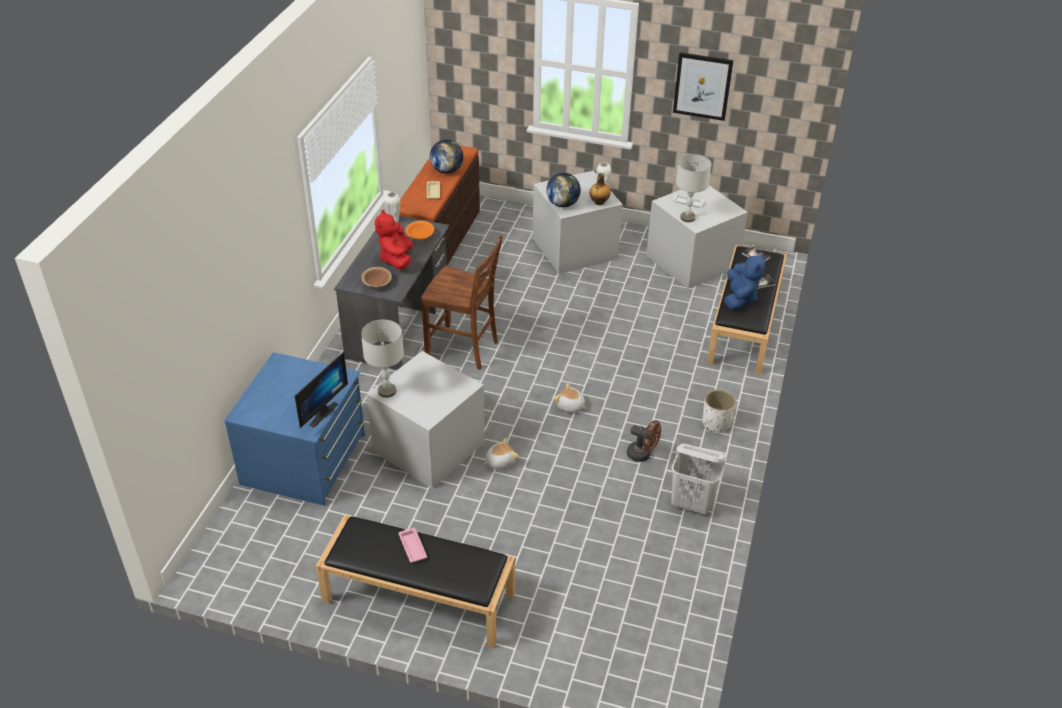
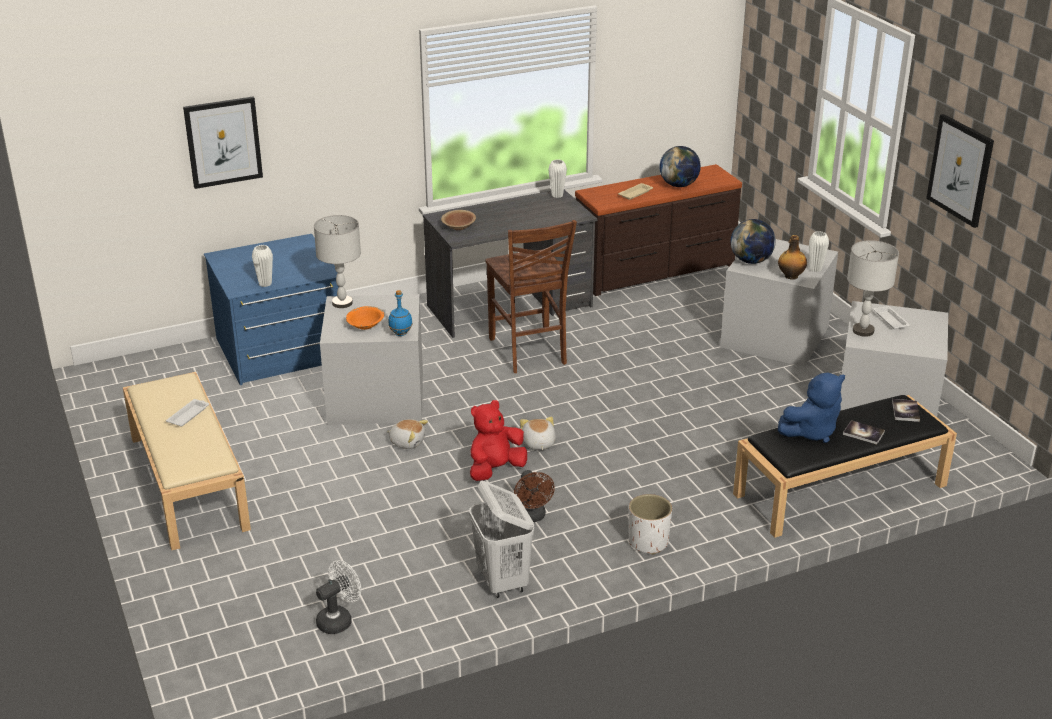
camera: 50 degrees right, 10 degrees down
(217, 315) = (223, 142): none -> picture
(320, 413) = (265, 284): monitor -> white vase
(396, 259) = (506, 220): red plush toy -> red plush toy (495, 470)
(412, 546) = (189, 415): pink tray -> white tray
(417, 597) = (187, 481): black bench -> beige bench
(420, 236) = (556, 214): orange bowl -> orange bowl (365, 326)
(465, 387) = (401, 333): none -> blue bottle
(657, 599) = (339, 620): none -> white fan

